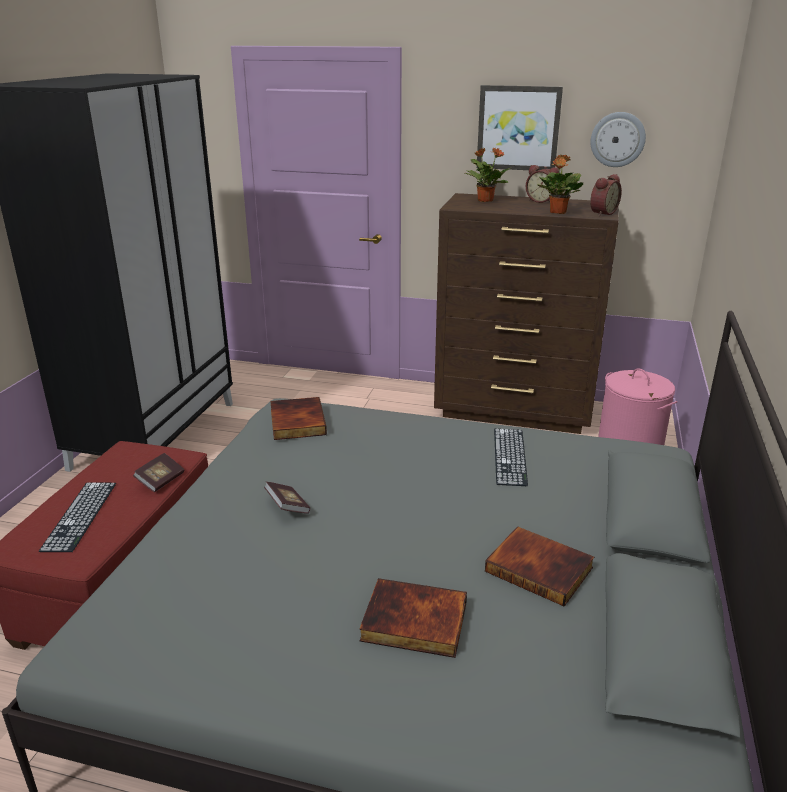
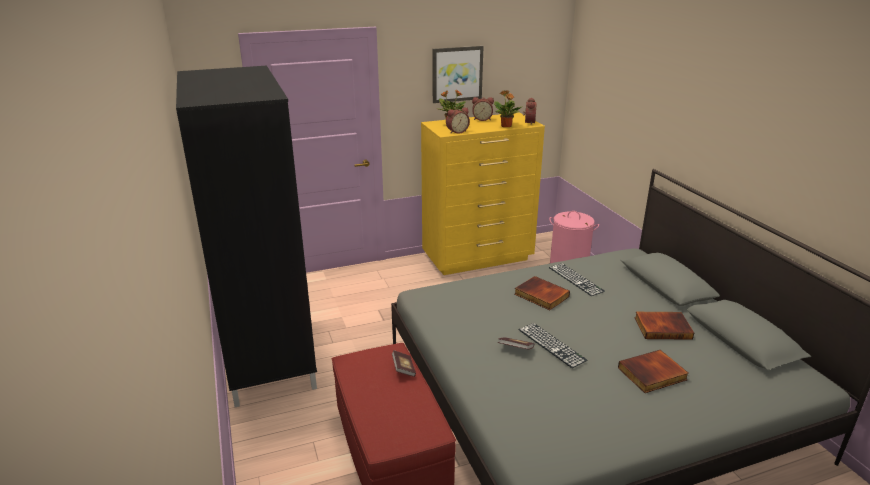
camera: 35 degrees left, 0 degrees up
(80, 515) = (389, 410): keyboard -> keyboard (551, 344)
(296, 422) = (445, 301): book -> book (540, 295)
(474, 208) = (456, 131): none -> alarm clock
(514, 411) = (478, 258): brown dresser -> yellow dresser
(617, 139) = (515, 74): wall clock -> none

